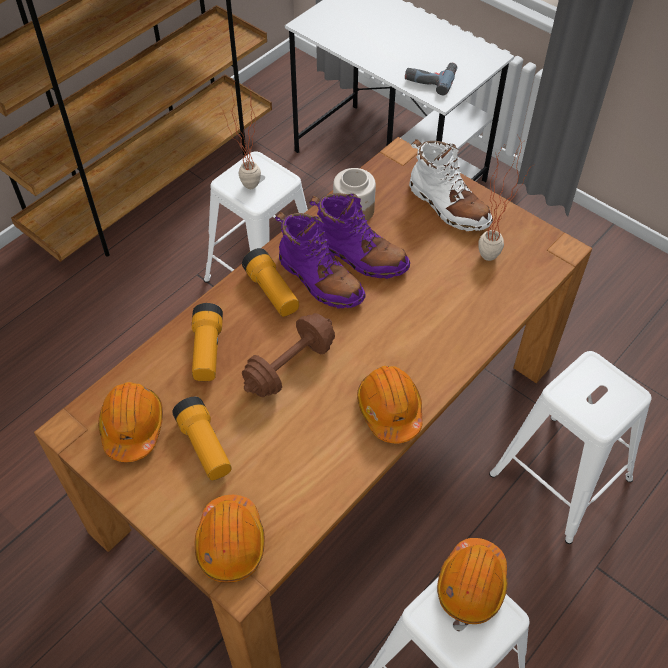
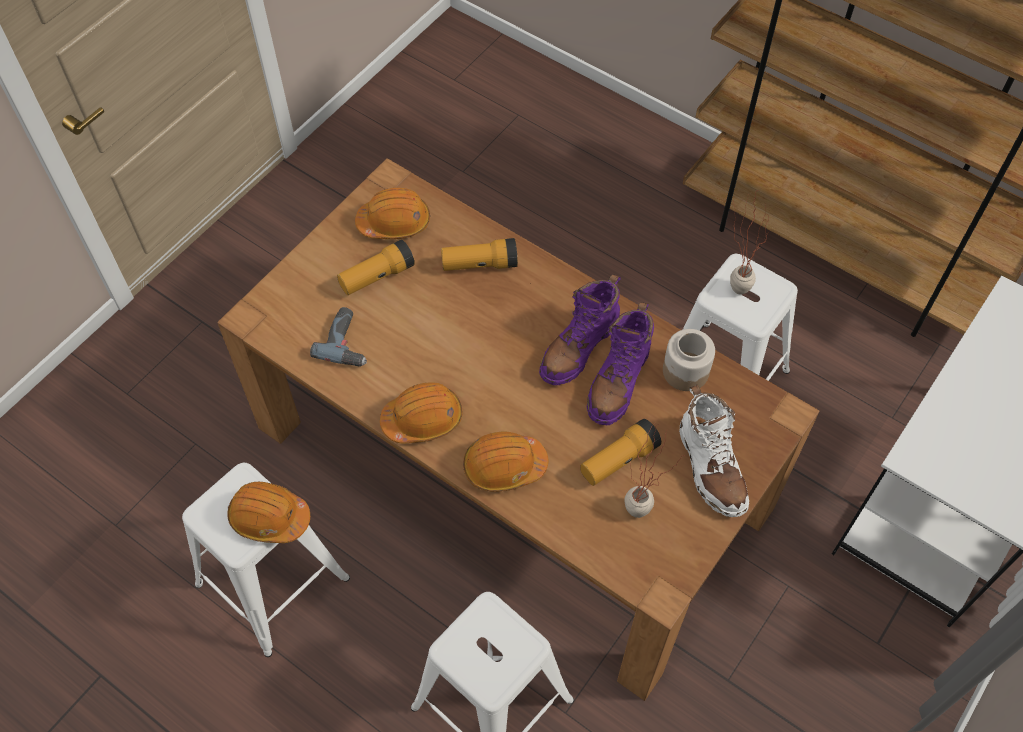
camera: 85 degrees right, 5 degrees up
(230, 543) = (285, 307): orange hard hat -> orange hard hat (504, 466)
(272, 292) = (558, 307): flashlight -> flashlight (618, 460)
(290, 366) = (467, 331): brown dumbbell -> none
(430, 78) = (945, 445): power drill -> power drill (347, 342)
(448, 206) = (710, 467): white boot -> white boot turned 60 degrees counterclockwise

